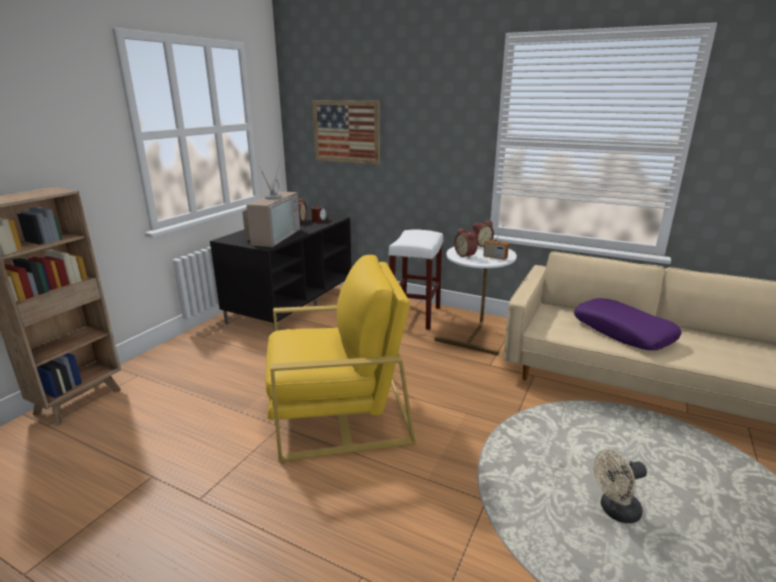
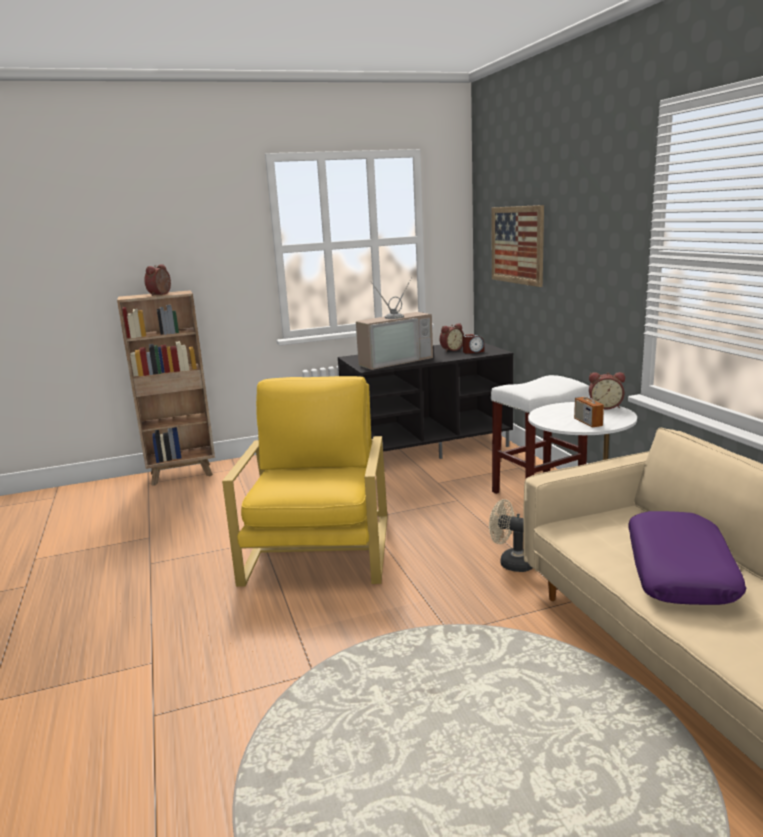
camera: 45 degrees right, 5 degrees down
(339, 412) = (318, 550): yellow armchair -> yellow armchair turned 120 degrees counterclockwise
(466, 255) = (556, 413): alarm clock -> alarm clock (161, 294)
(614, 511) = (412, 758): beige fan -> beige fan (511, 563)

